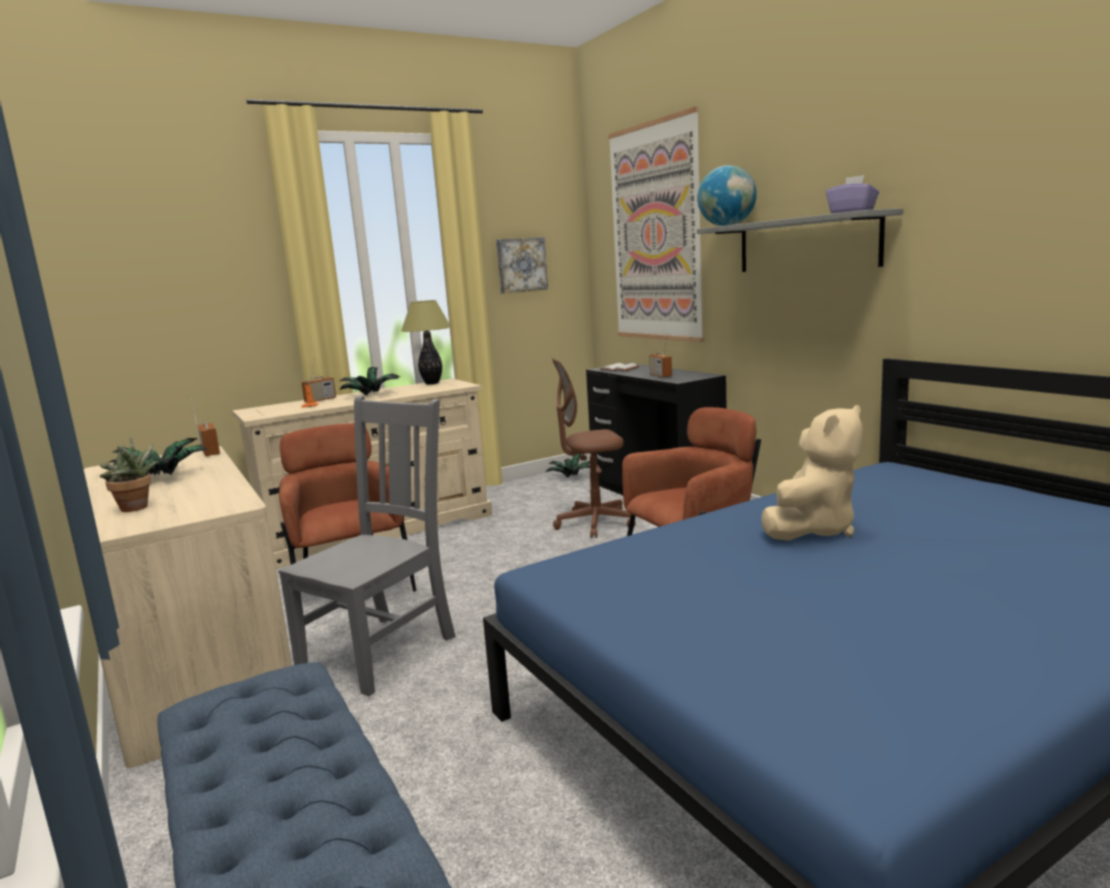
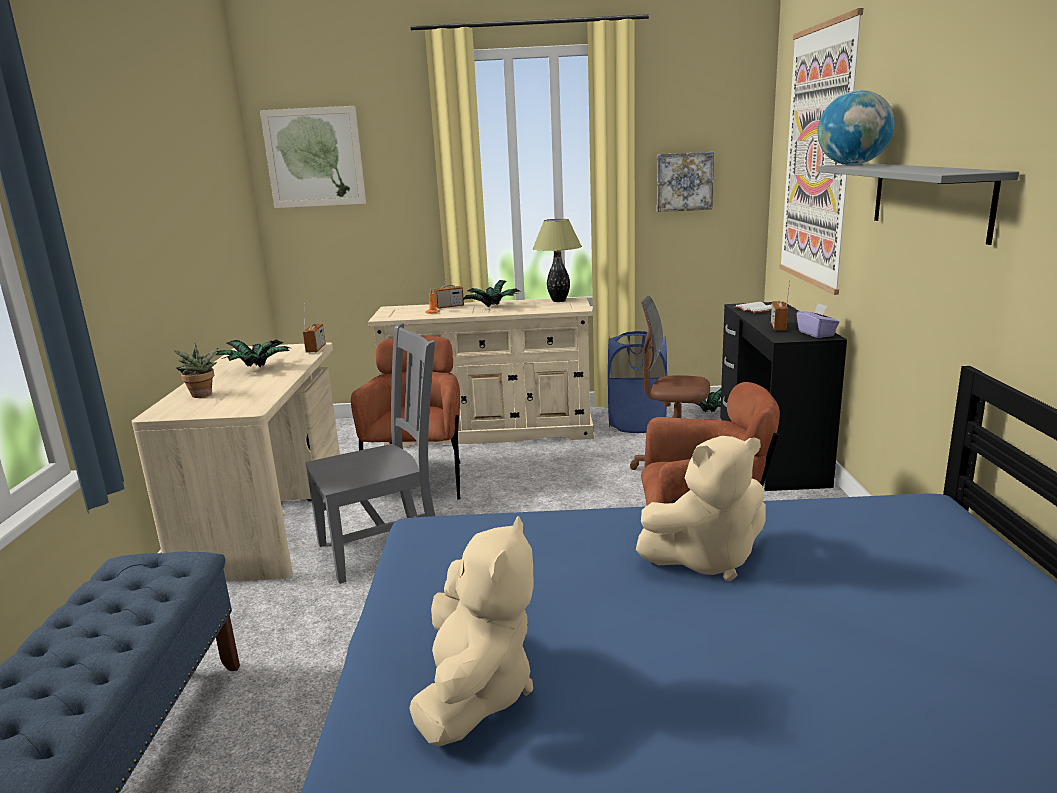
camera: 30 degrees right, 5 degrees up
(126, 242) = (314, 157): none -> picture
(518, 496) = (637, 423): none -> blue laundry basket
(798, 657) = (475, 693): none -> beige plush toy
(852, 212) = (950, 171): purple tissue box -> purple tissue box (816, 334)

